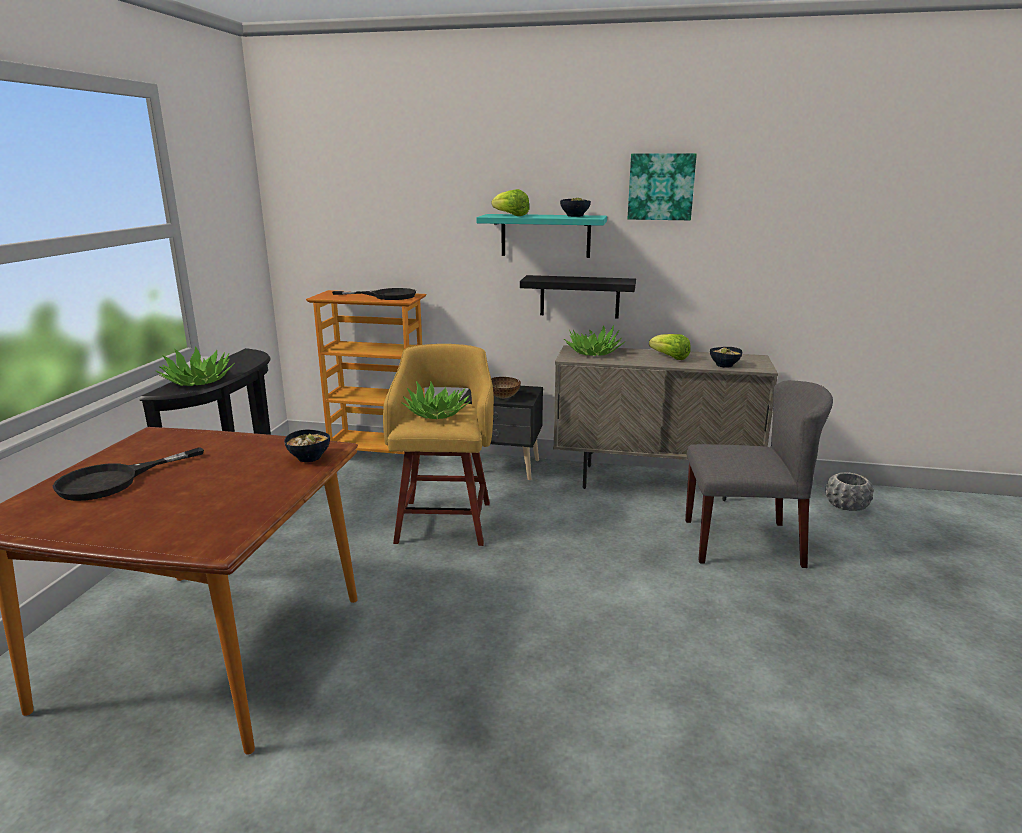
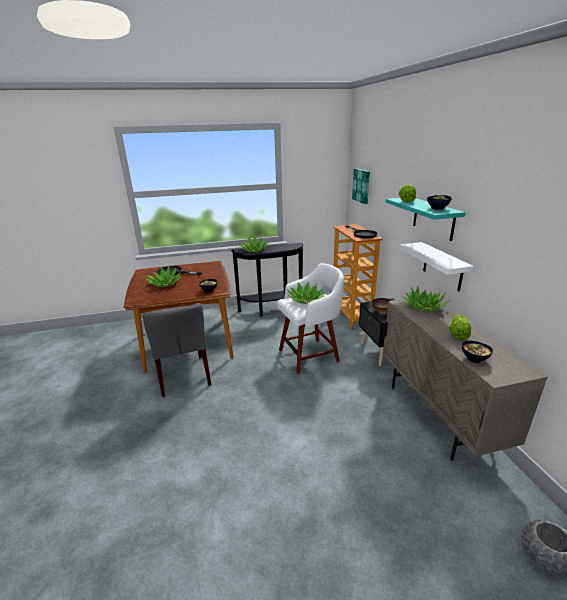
camera: 65 degrees right, 5 degrees up
(171, 498) = (165, 284): none -> potted plant
(445, 520) = (310, 355): yellow stool -> white stool
(579, 296) = (443, 266): black shelf -> white shelf
(661, 187) = (501, 196): picture -> picture (362, 186)
(743, 542) = (396, 482): grey chair -> grey chair (184, 375)

